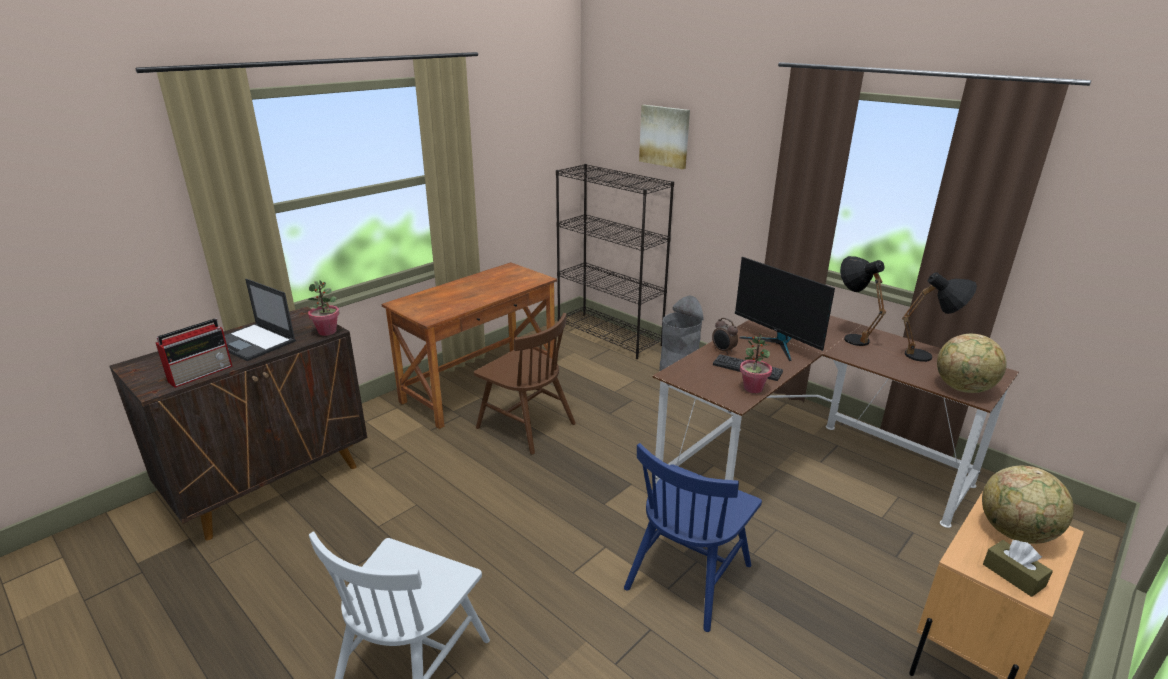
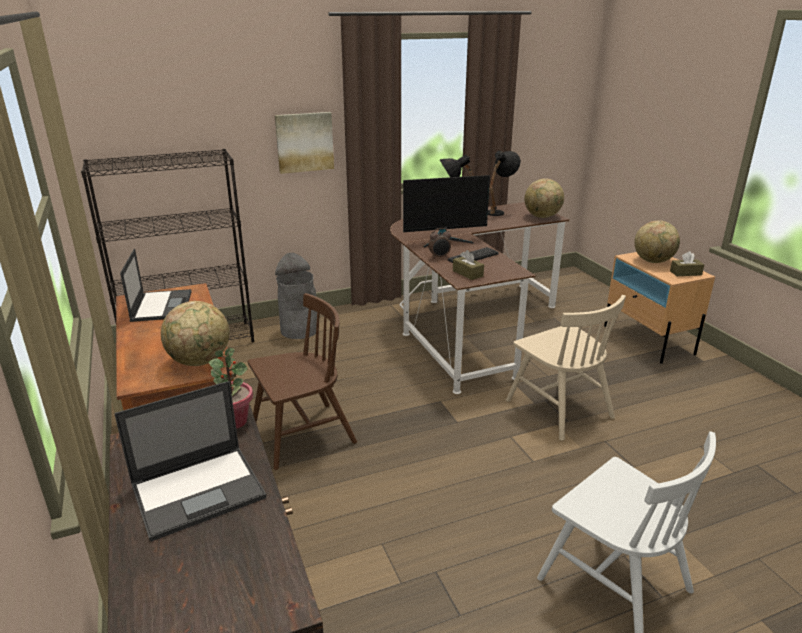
camera: 65 degrees left, 0 degrees up
(202, 373) = (267, 548): radio -> none
(435, 312) = (200, 361): none -> globe
(506, 277) = (161, 305): none -> laptop
(665, 136) = (199, 103): picture -> picture (304, 142)
(688, 576) = (558, 408): blue chair -> beige chair
(696, 373) = (467, 273): none -> brown tissue box
(753, 388) = (503, 263): potted plant -> none

